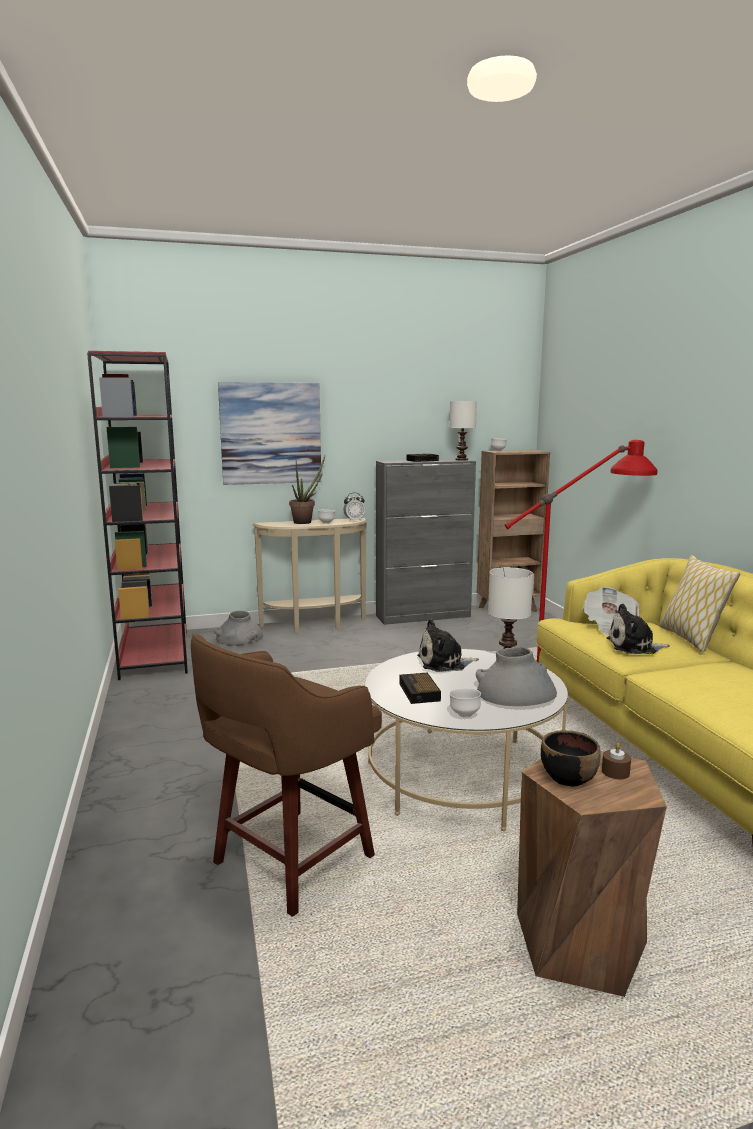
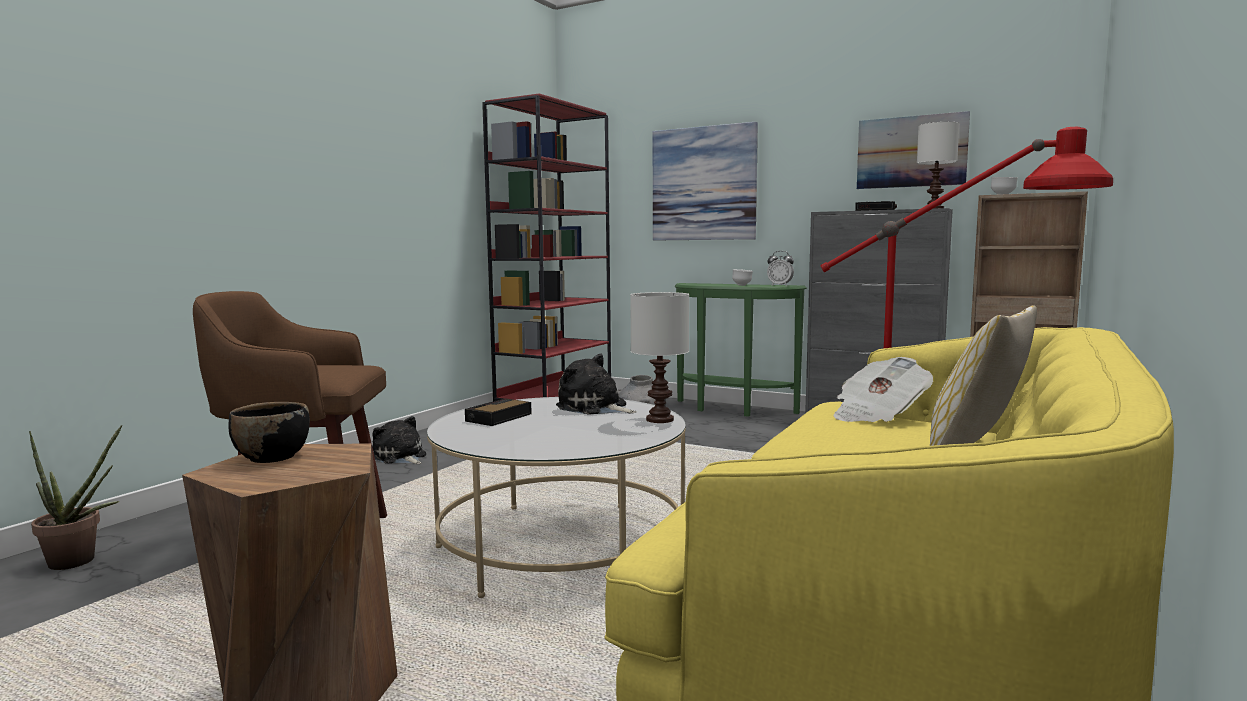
camera: 45 degrees right, 5 degrees down
(305, 522) = (726, 284): potted plant -> potted plant (80, 562)
(315, 626) = (731, 409): beige console table -> green console table
(434, 416) = (911, 151): none -> picture
(464, 715) = (473, 437): white bowl -> none
(515, 693) = (572, 439): grey vase -> none
(615, 772) = (313, 467): brown candle -> none
(634, 646) = (840, 436): plush toy -> plush toy (400, 457)

